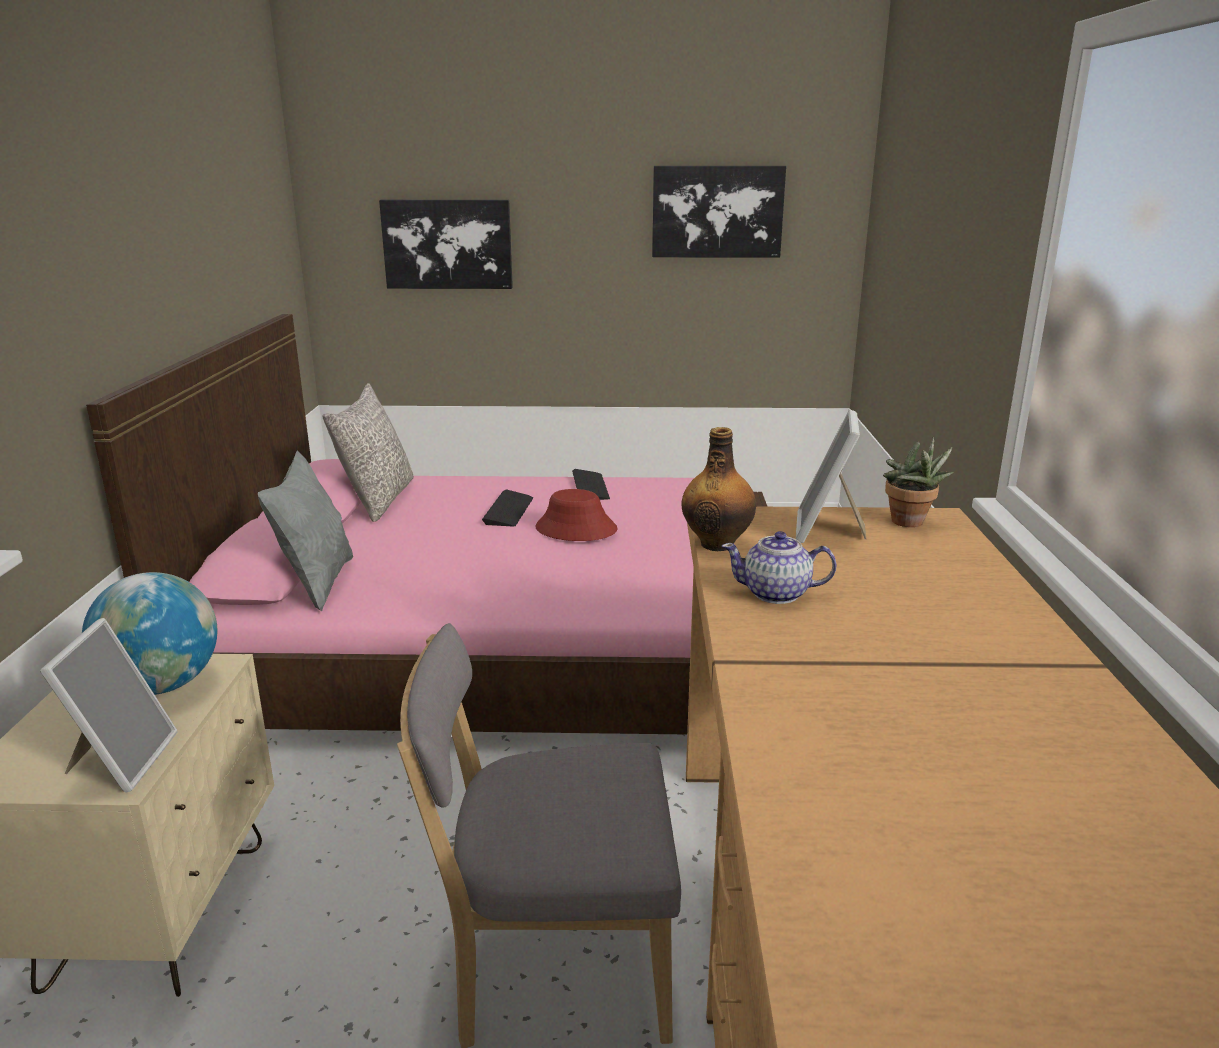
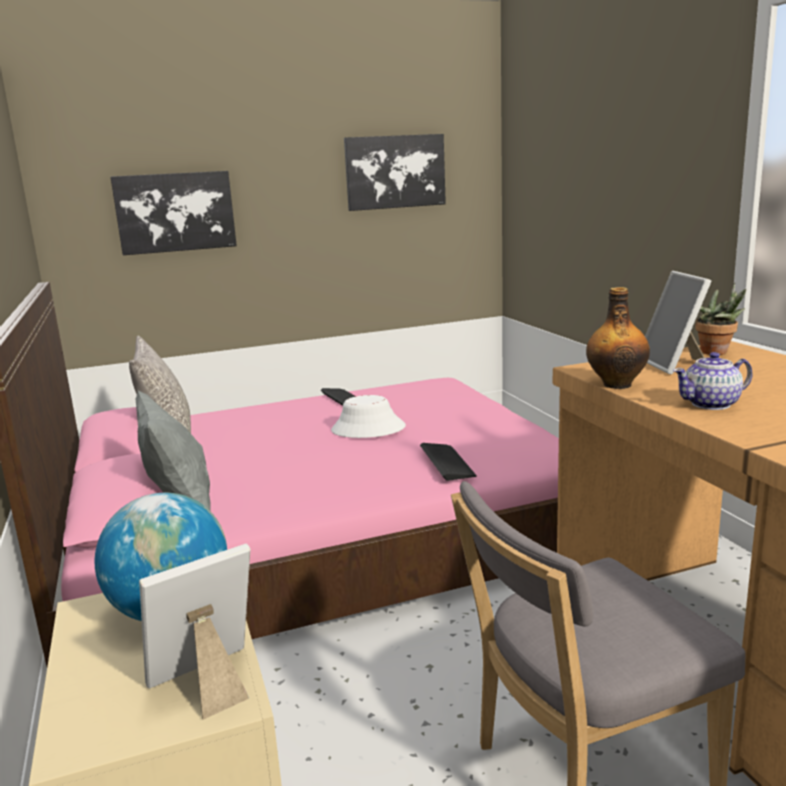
camera: 20 degrees left, 5 degrees down
(121, 761) = (207, 684): picture frame -> picture frame turned 105 degrees counterclockwise
(508, 510) = (296, 426): keyboard -> keyboard (447, 462)
(575, 529) = (368, 429): red hat -> white hat

